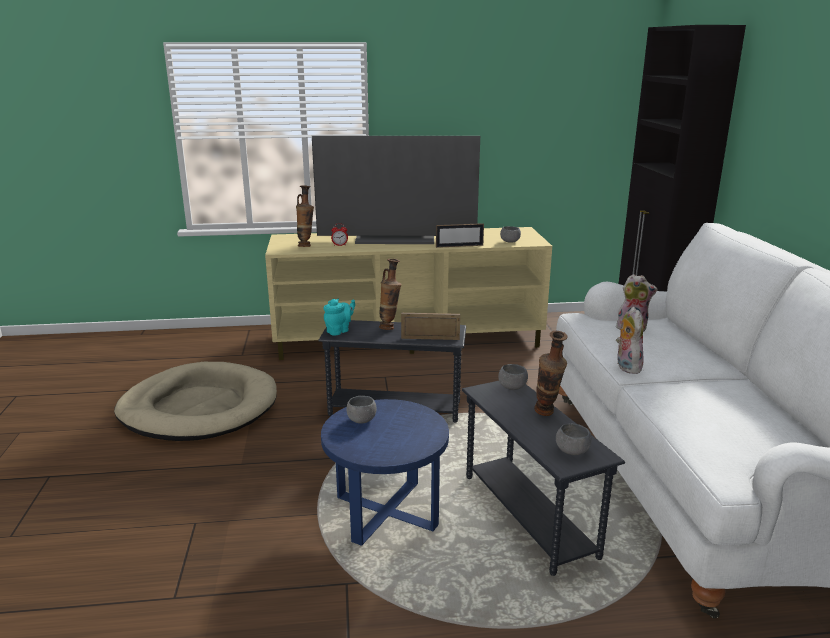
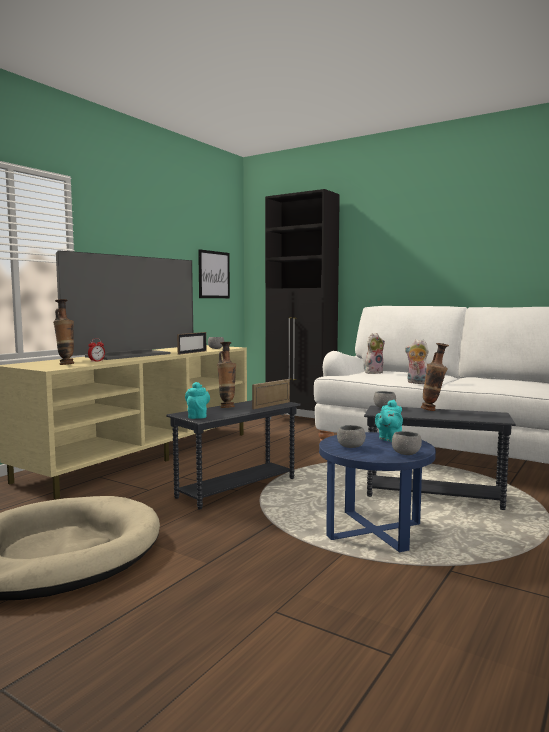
camera: 50 degrees left, 15 degrees down
(418, 428) = (389, 439): none -> turquoise teapot
(572, 451) = (486, 415): grey bowl -> grey bowl (406, 454)
(584, 134) = (214, 274): none -> picture

